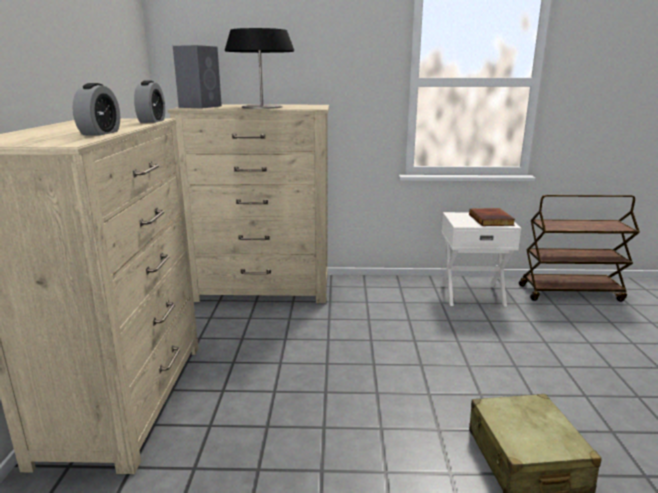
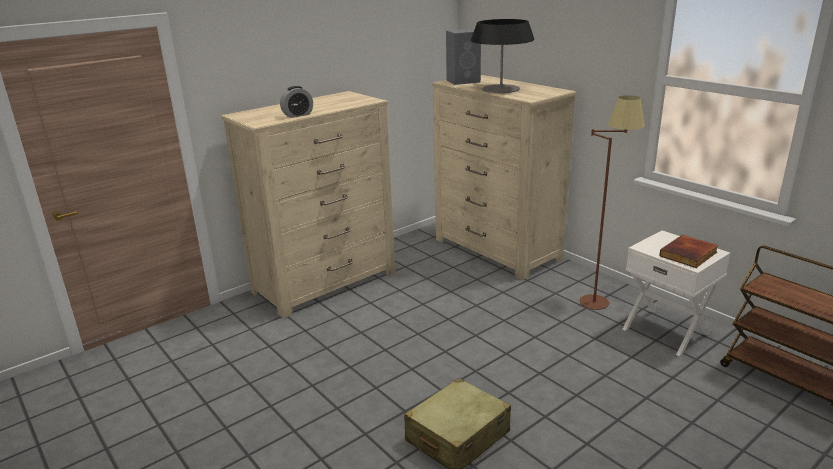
camera: 50 degrees right, 5 degrees up
(152, 121) = (361, 103): alarm clock -> none
(398, 291) = (600, 297): none -> brown floor lamp

